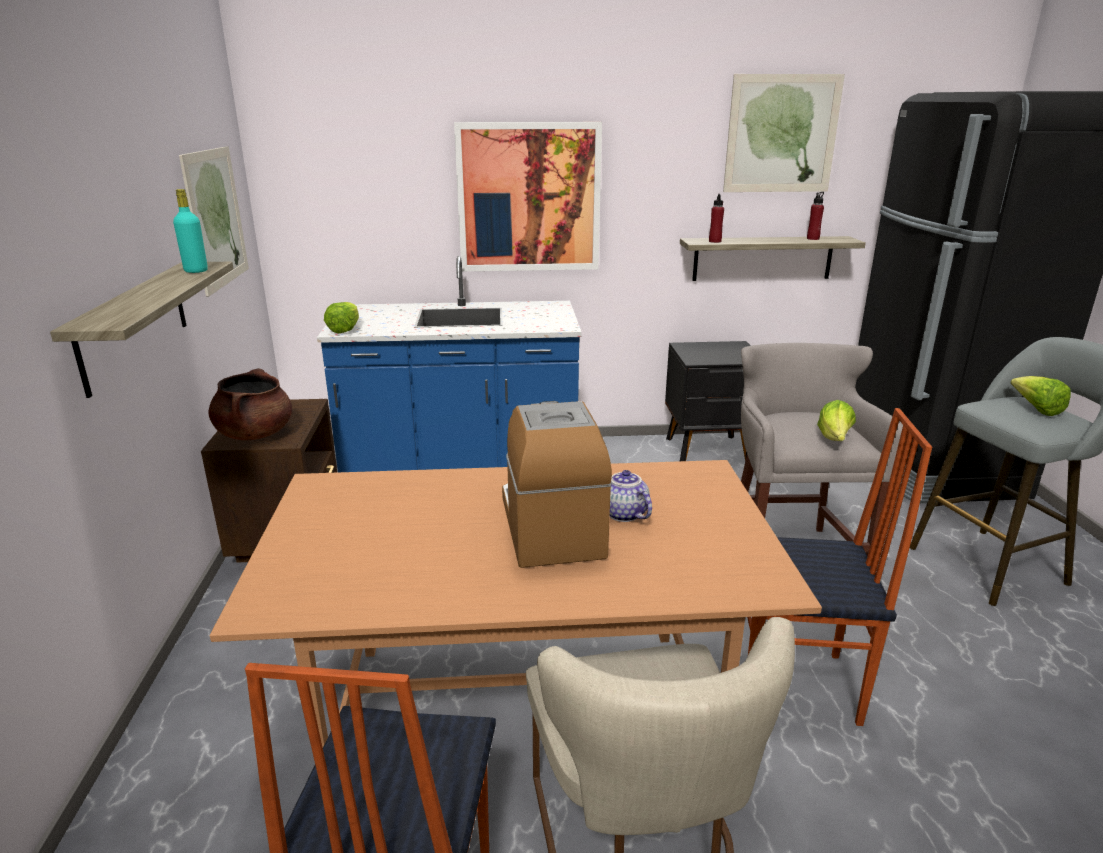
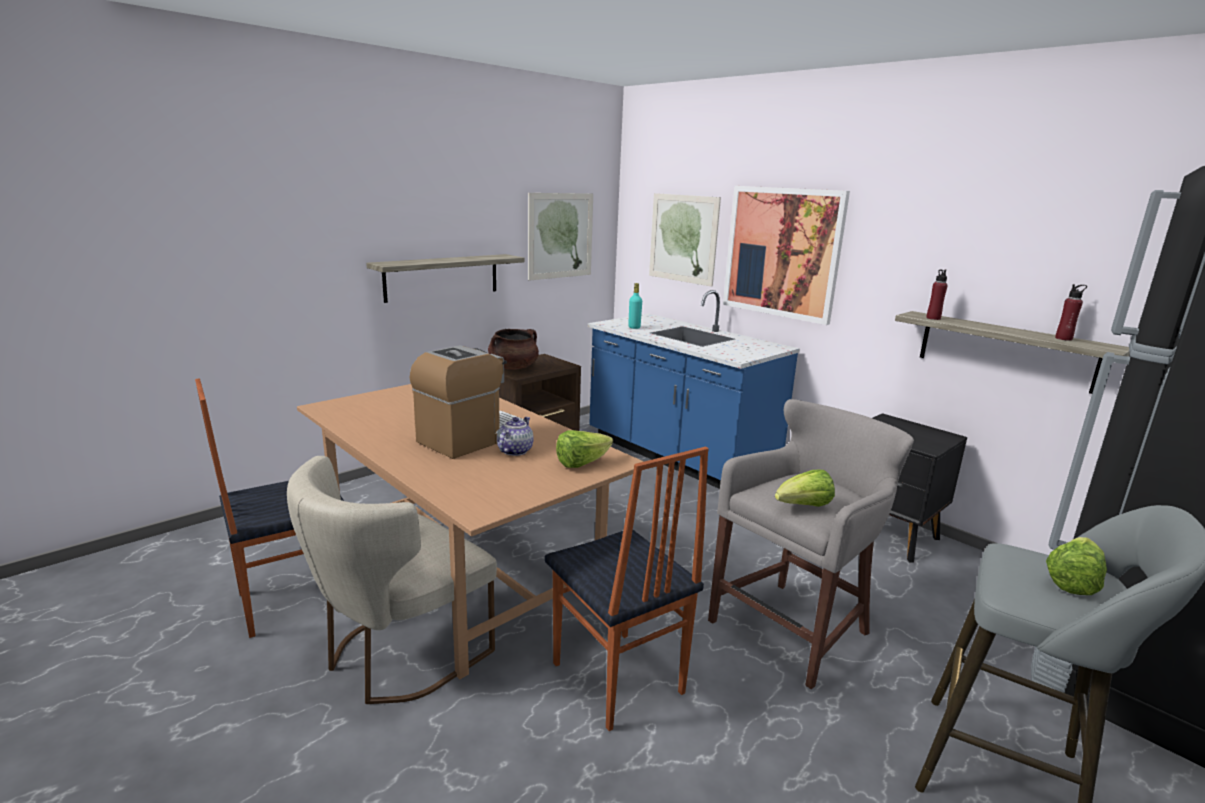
camera: 50 degrees right, 5 degrees down
(196, 271) = (493, 257): turquoise bottle -> turquoise bottle (634, 327)
(345, 329) = (611, 323): lettuce -> lettuce (581, 463)
(781, 134) = (1045, 214): picture -> picture (683, 238)

